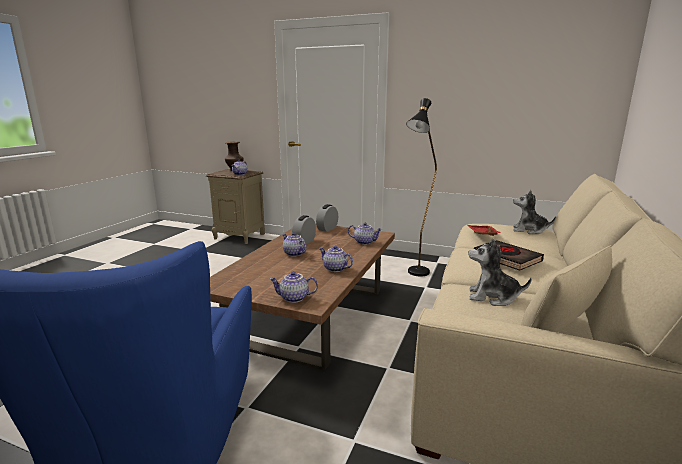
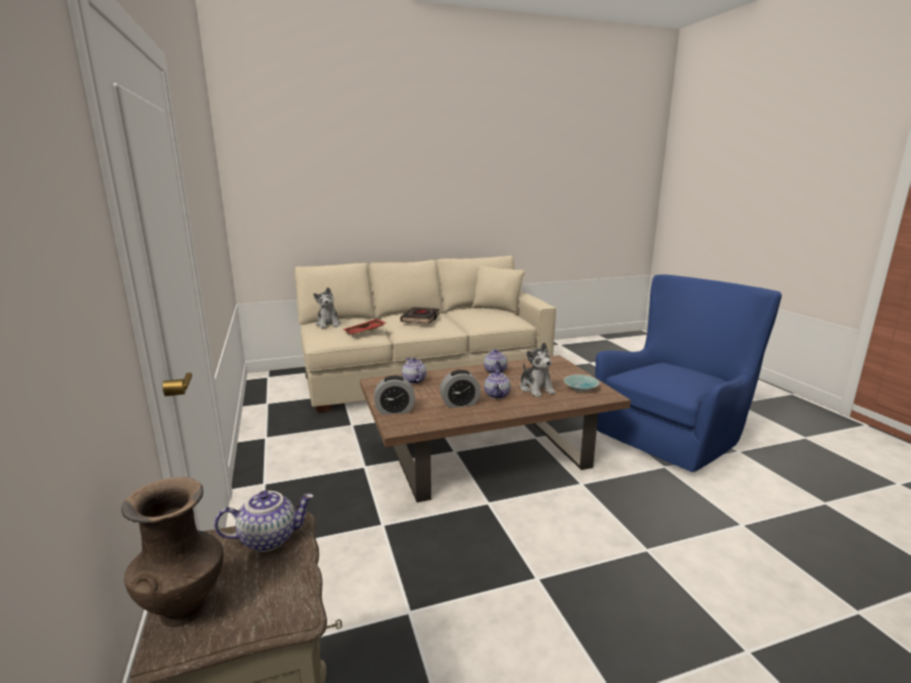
camera: 130 degrees left, 0 degrees up
(241, 282) = (582, 388): none -> turquoise bowl
(293, 298) = (561, 366): teapot -> none
(416, 275) = (322, 437): black floor lamp -> none
(492, 297) = (481, 317): plush toy -> plush toy (536, 389)

